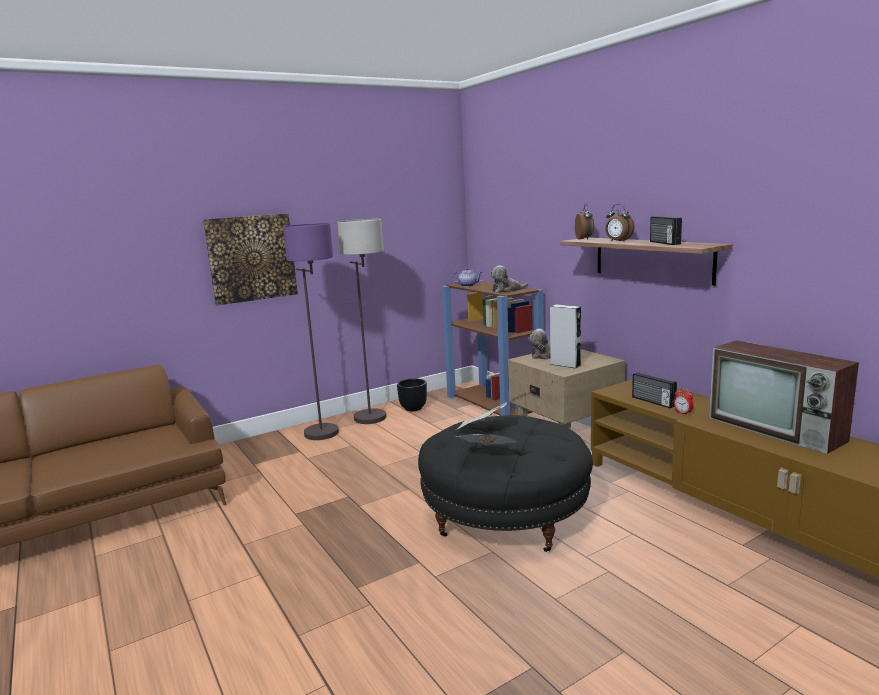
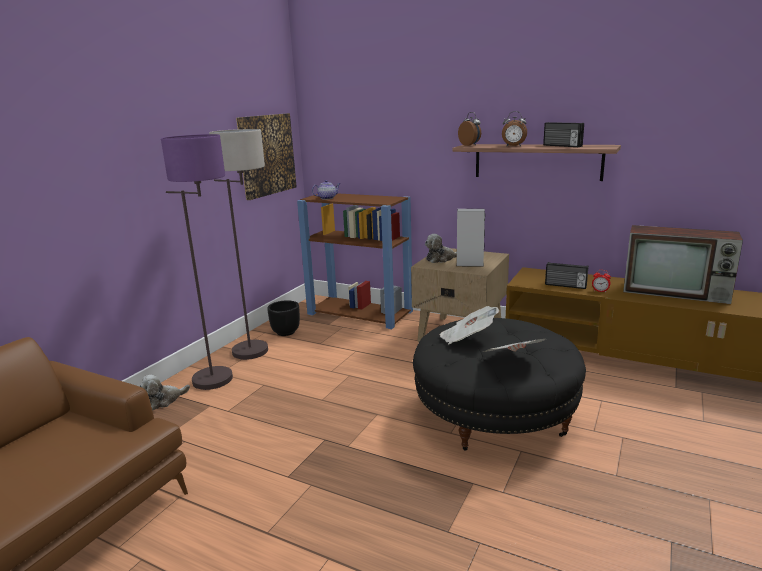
camera: 30 degrees left, 5 degrees up
(251, 258) = (105, 181): picture -> picture (266, 155)
(507, 290) = (380, 200): plush toy -> plush toy (164, 400)

